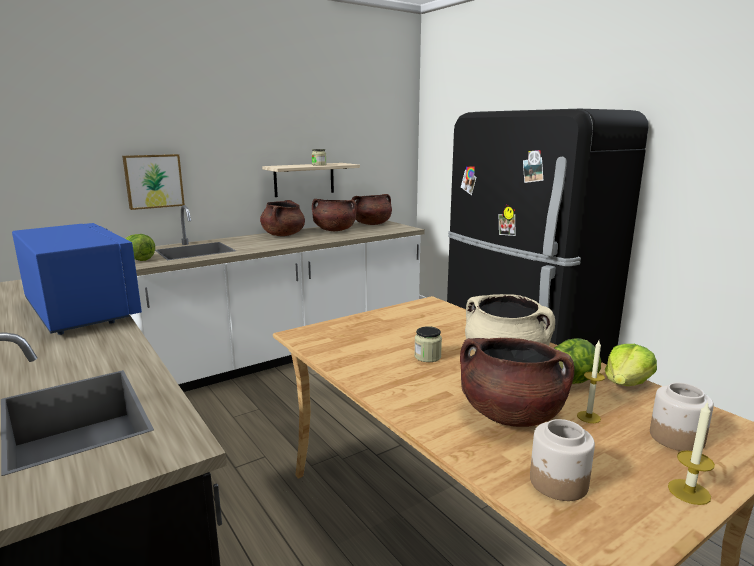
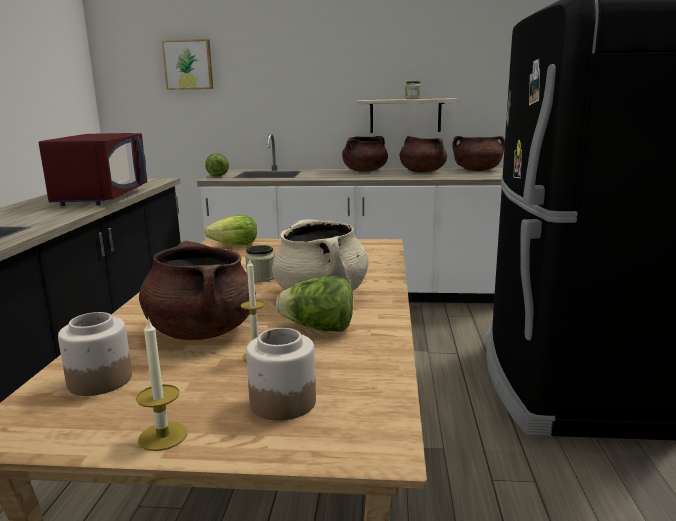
camera: 40 degrees right, 0 degrees up
(80, 311) = (102, 197): blue microwave -> red microwave
(153, 181) = (255, 111): picture -> picture (188, 65)
(627, 383) = (377, 349): lettuce -> lettuce (235, 245)

